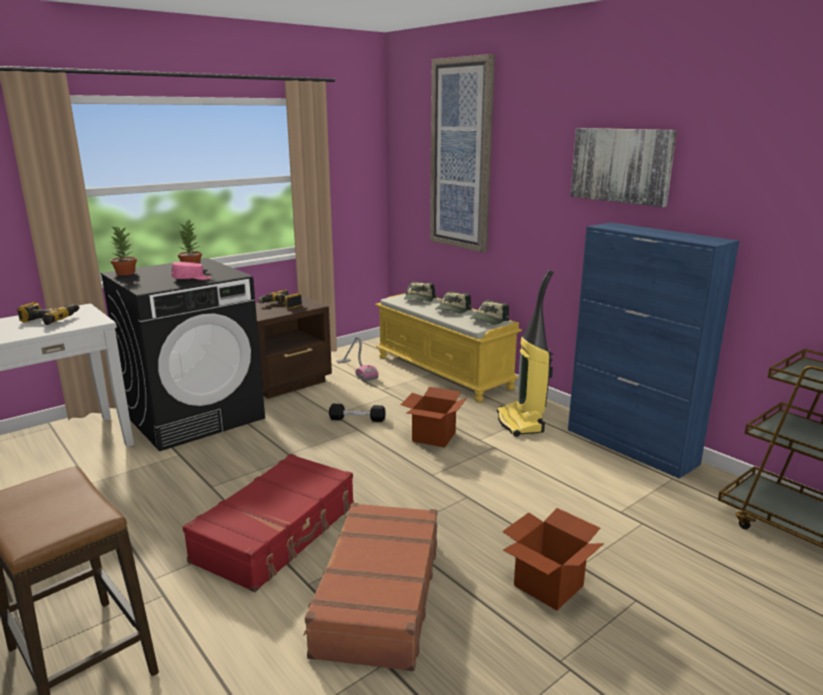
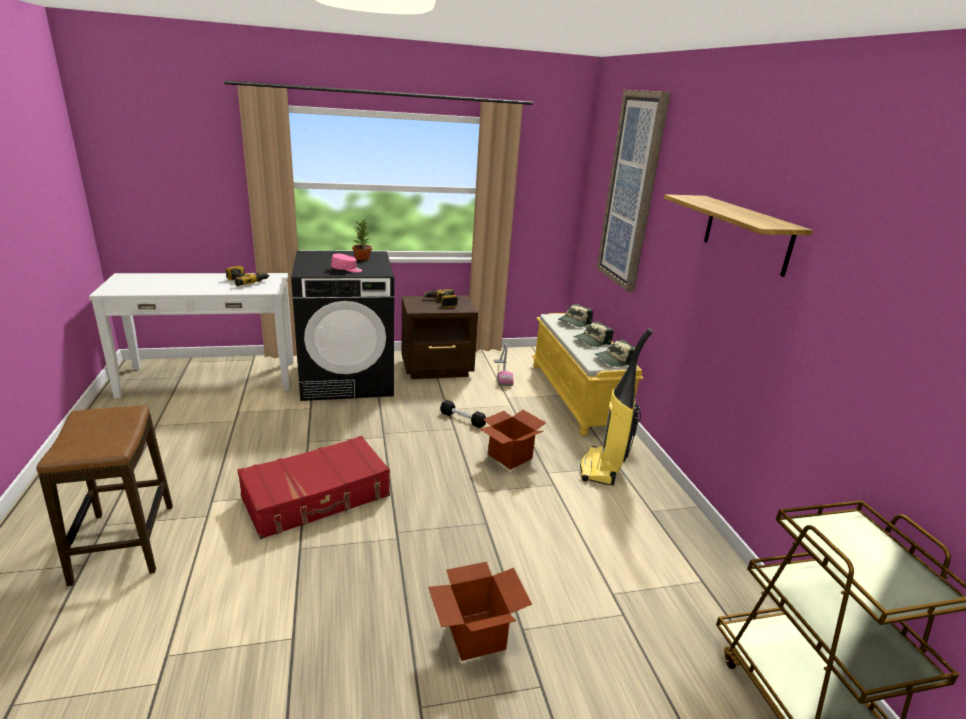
camera: 25 degrees right, 5 degrees up
(125, 273) = (311, 254): potted plant -> none
(377, 596) = (337, 581): brown suitcase -> none
(621, 165) = (746, 234): picture -> shelf
(631, 447) = (691, 531): blue cabinet -> none

